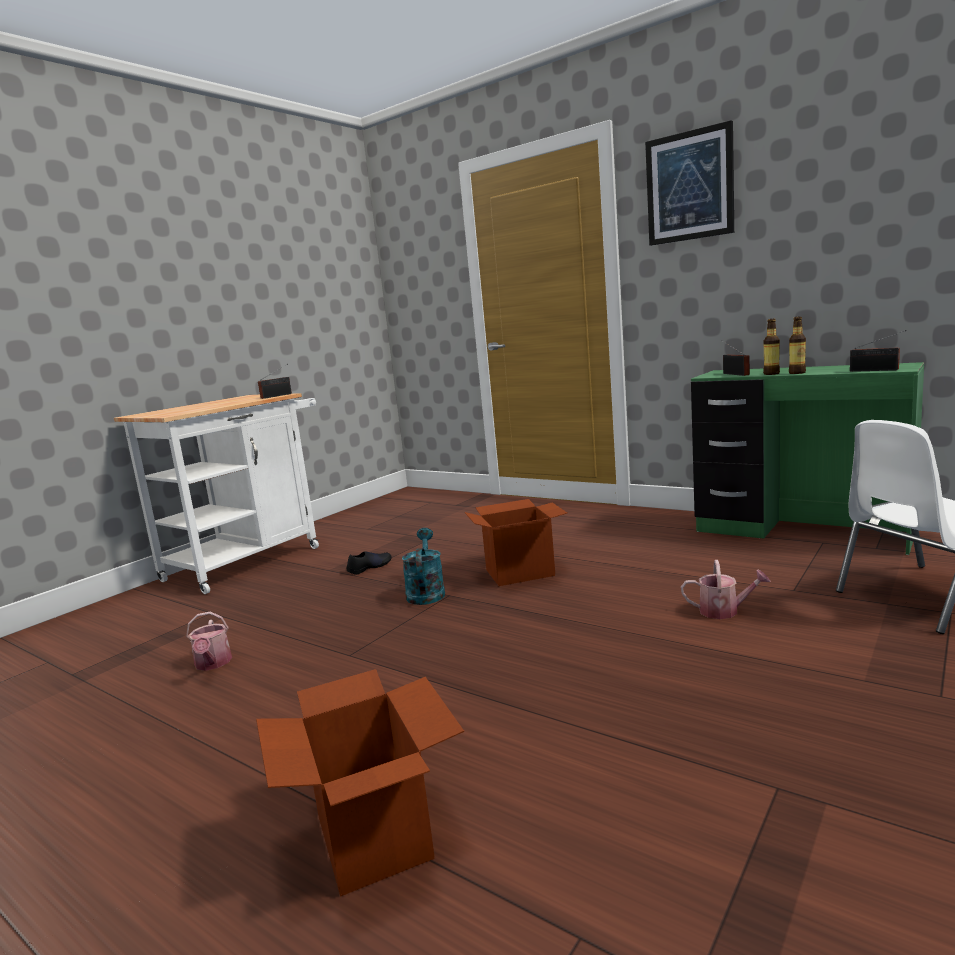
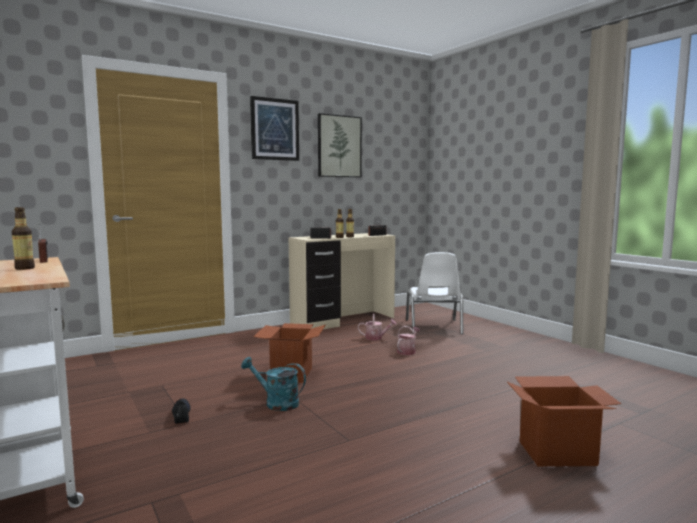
camera: 70 degrees left, 5 degrees down
(213, 664) = (293, 501): watering can -> watering can (376, 338)
(227, 403) = (25, 268): none -> bottle
(801, 532) = (344, 321): green desk -> beige desk
(830, 184) = (339, 146): none -> picture

